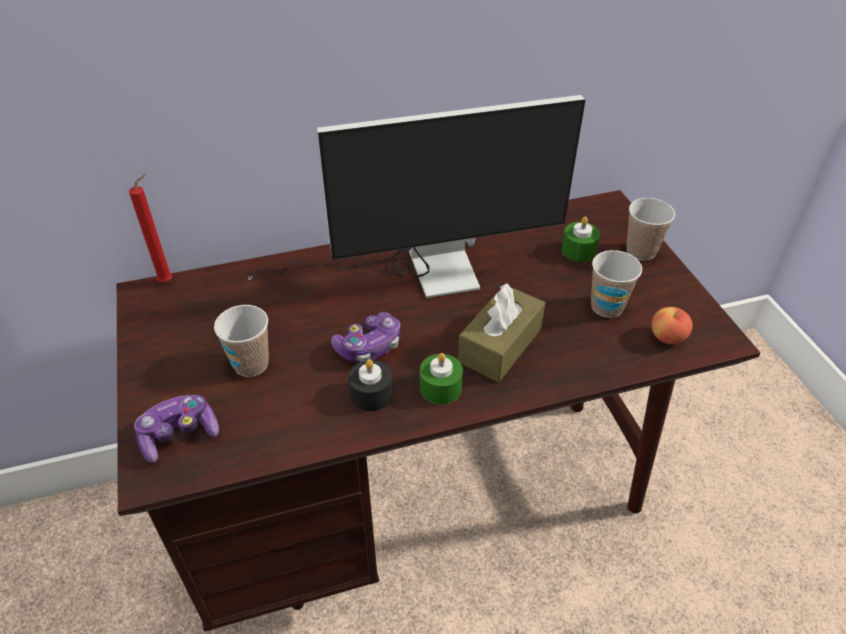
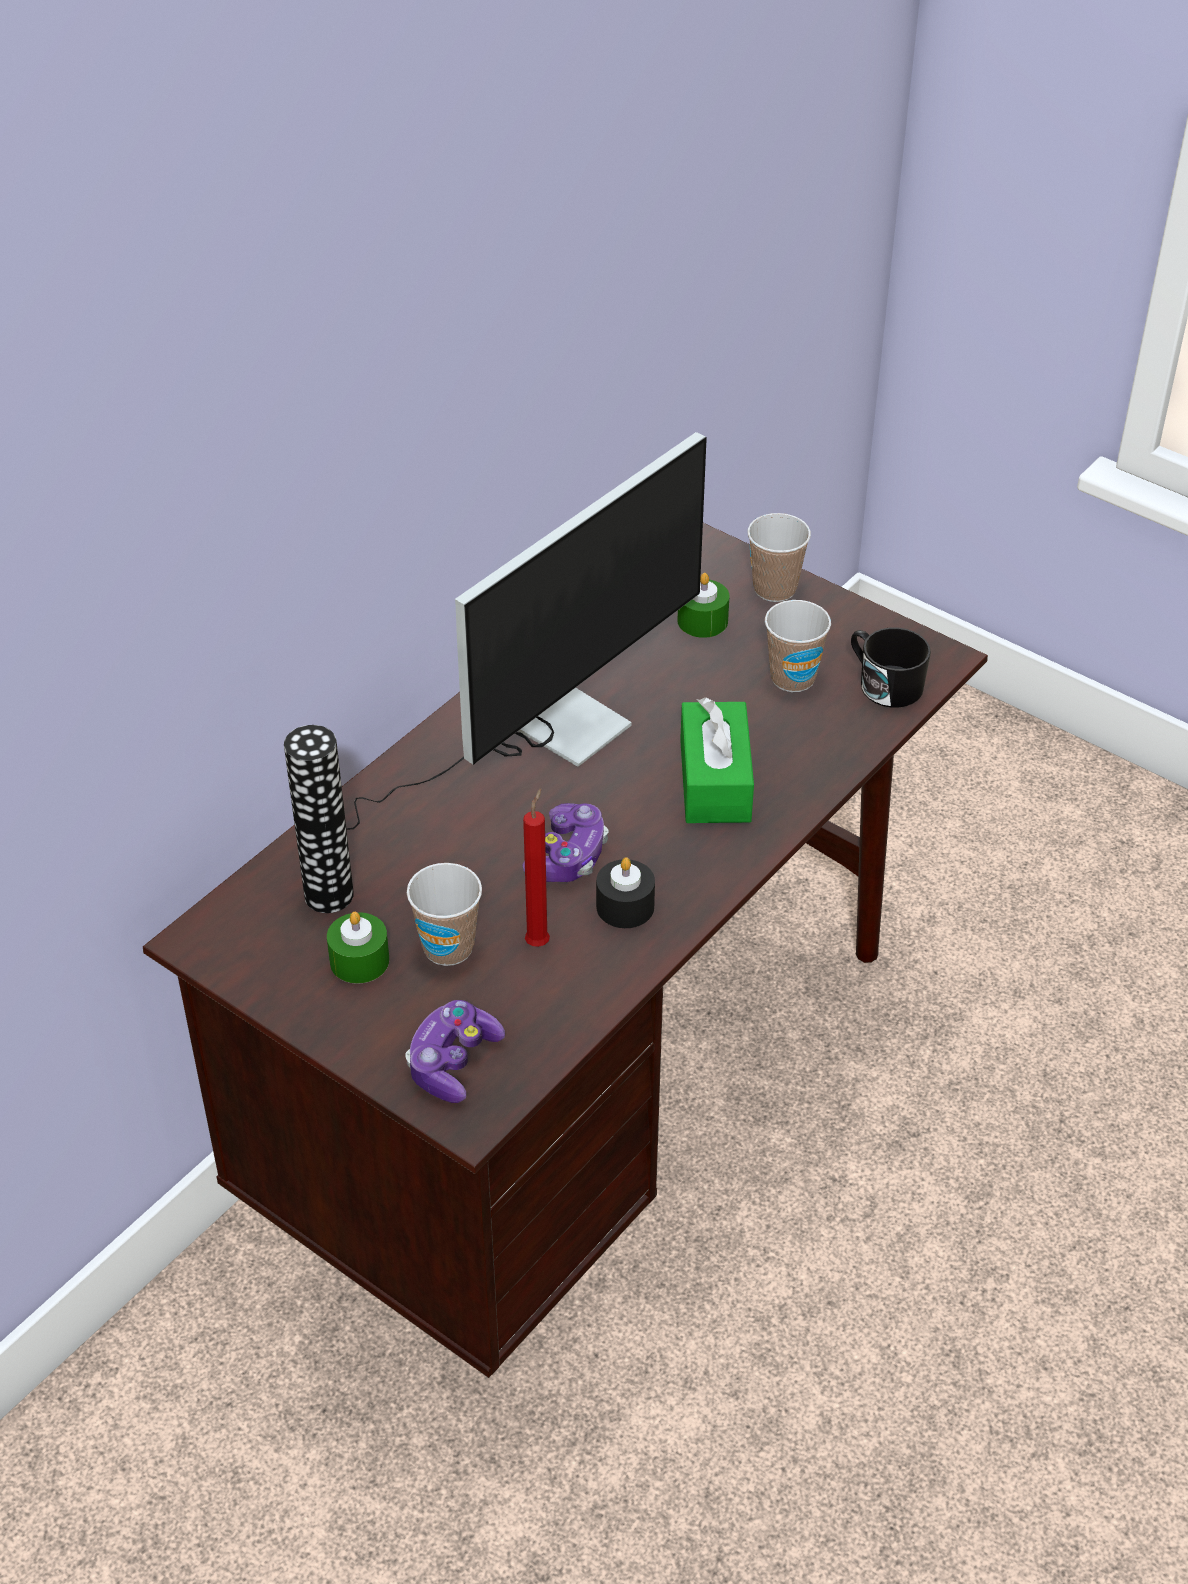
camera: 35 degrees left, 0 degrees up
(168, 281) = (215, 907): red candle -> red candle (539, 941)
(226, 302) = (329, 895): none -> vase
(440, 388) = (694, 860): green candle -> green candle (359, 960)
(500, 345) = (715, 781): brown tissue box -> green tissue box
(667, 337) = (884, 683): apple -> black mug

